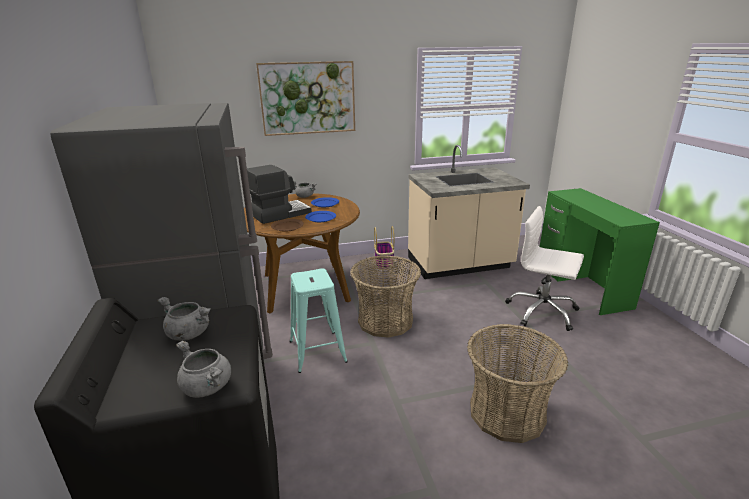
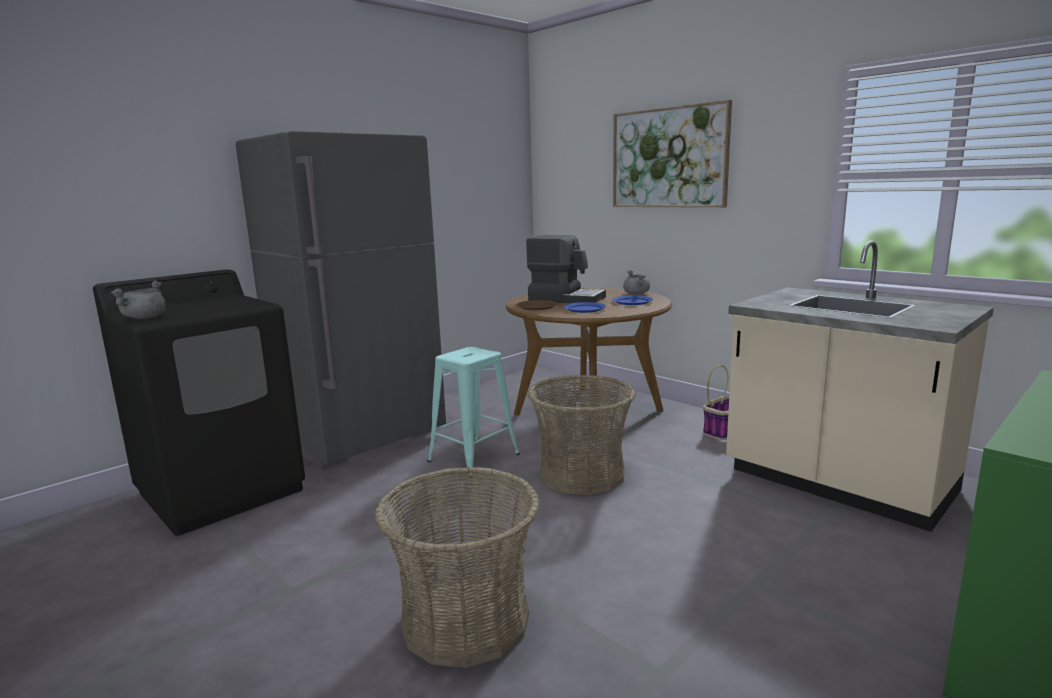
camera: 60 degrees right, 10 degrees down
(188, 334) = (220, 303): grey cooking pot -> none
(542, 311) = (818, 603): white office chair -> none

